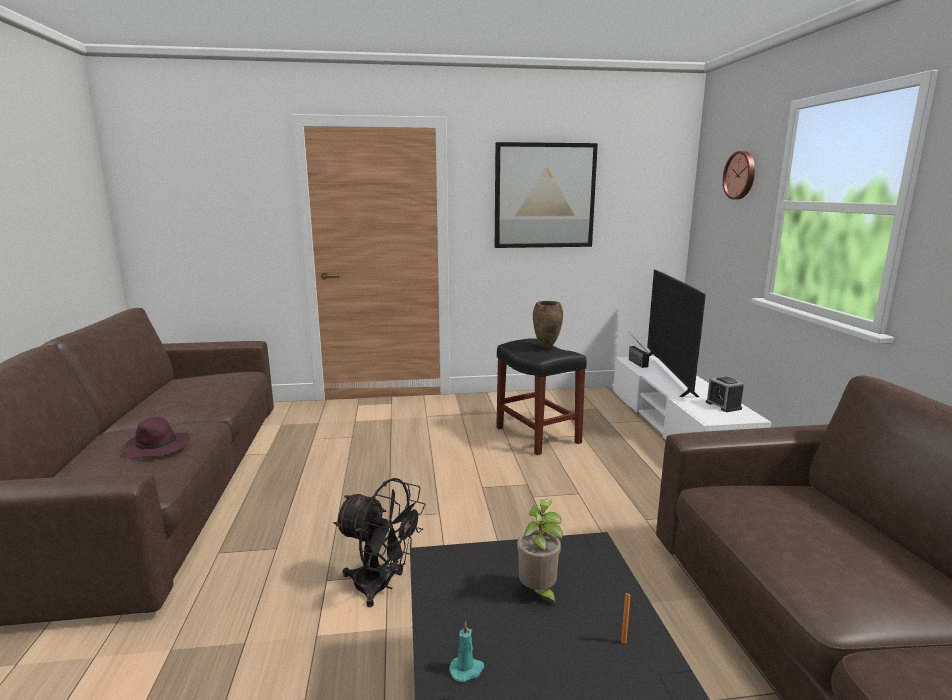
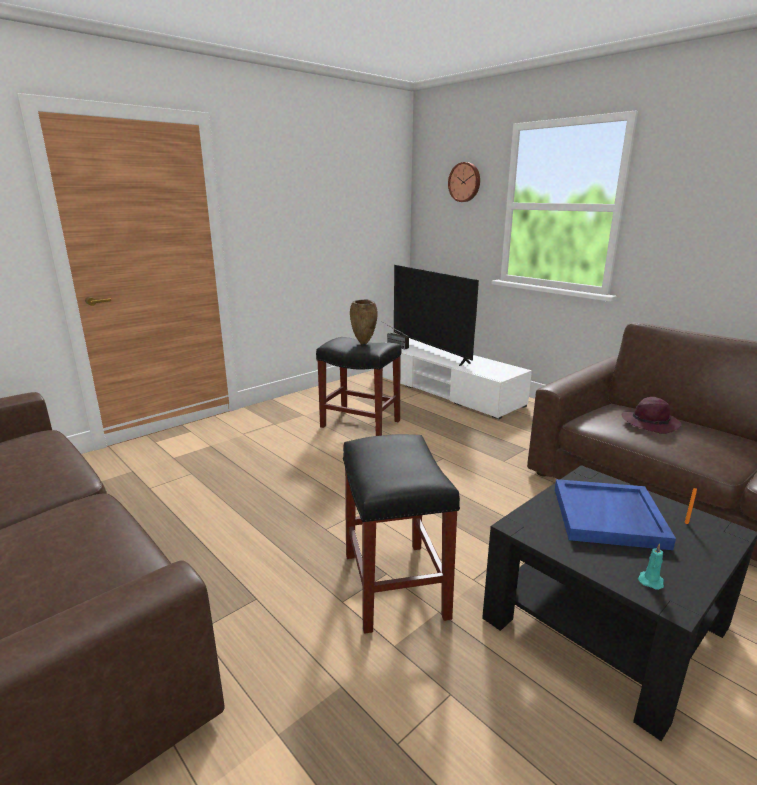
camera: 35 degrees left, 5 degrees up
(158, 448) = (82, 542): purple hat -> purple hat (650, 423)
(382, 586) = (393, 583): black fan -> black stool
(538, 593) = (609, 517): potted plant -> blue tray
(544, 196) = (305, 200): picture -> none
(723, 405) = (492, 366): alarm clock -> none

